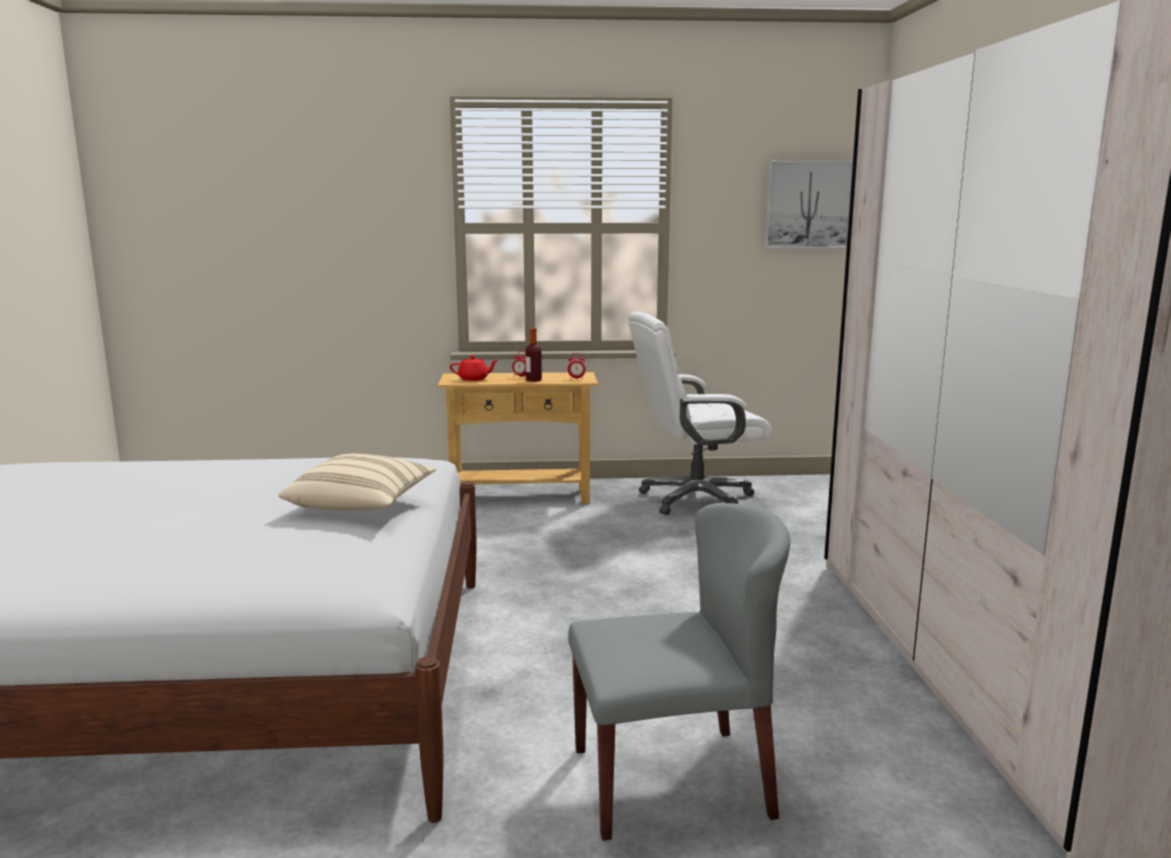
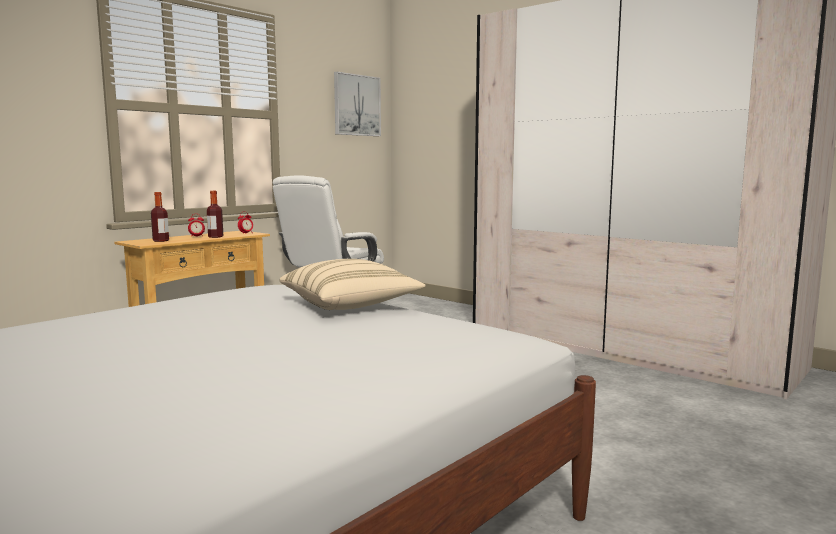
camera: 45 degrees left, 5 degrees down
(474, 379) = (161, 241): red teapot -> bottle
(672, 781) = (628, 439): grey chair -> none

